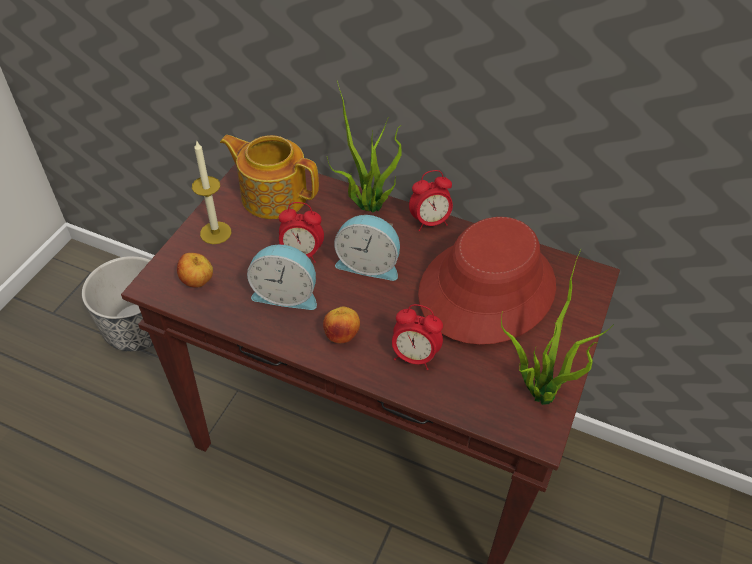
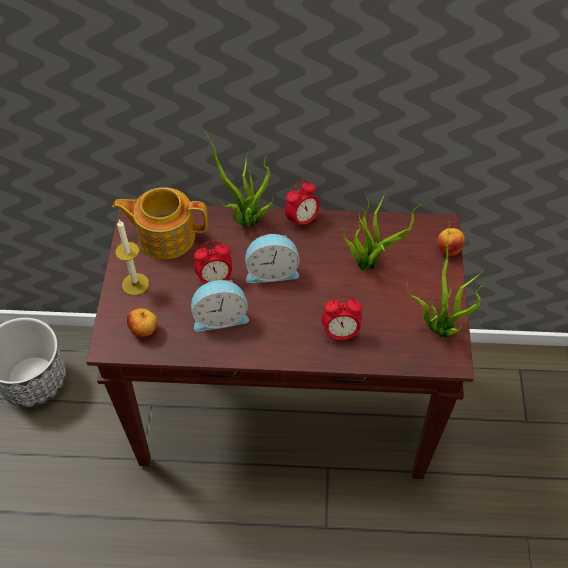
camera: 20 degrees left, 5 degrees up
(342, 335) = (279, 335): apple -> apple (448, 250)
(486, 289) = (369, 262): red hat -> potted plant

